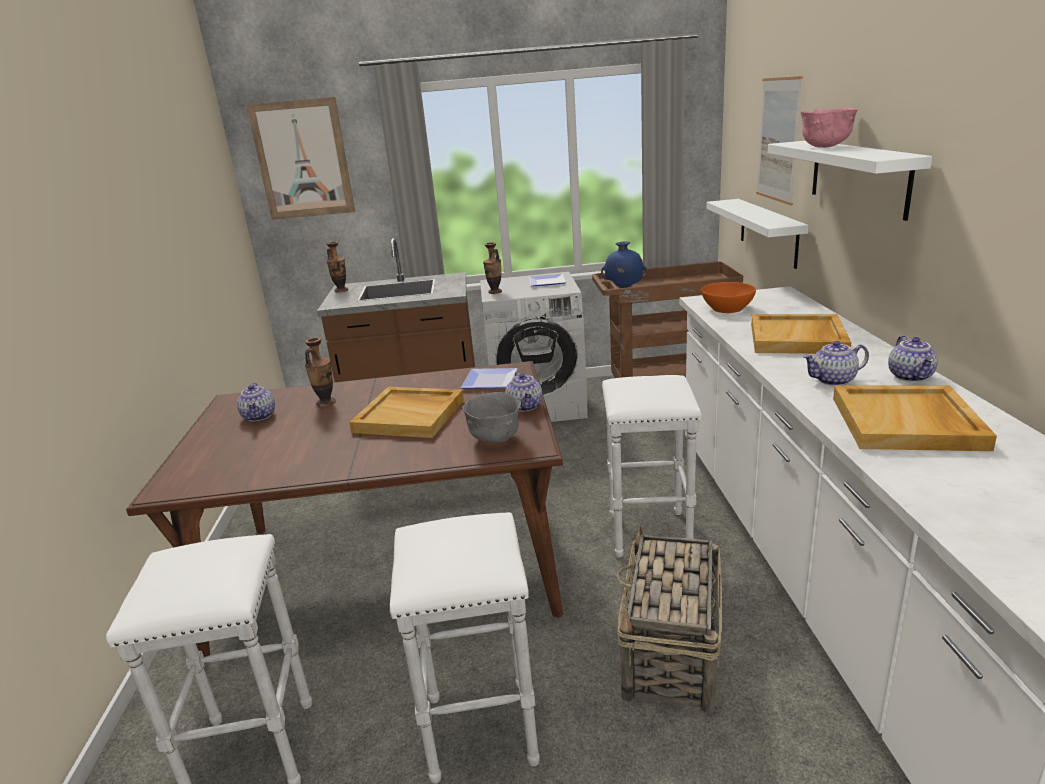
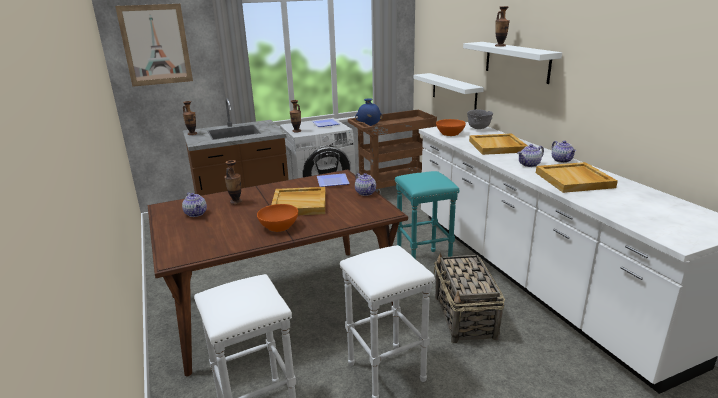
camera: 20 degrees left, 0 degrees up
(348, 452) = (279, 226): none -> orange bowl
(495, 439) = (363, 211): grey bowl -> grey bowl (478, 128)
(651, 534) = (425, 263): white stool -> turquoise stool
(778, 140) = (459, 40): picture -> none
(825, 147) = (500, 46): pink bowl -> vase

